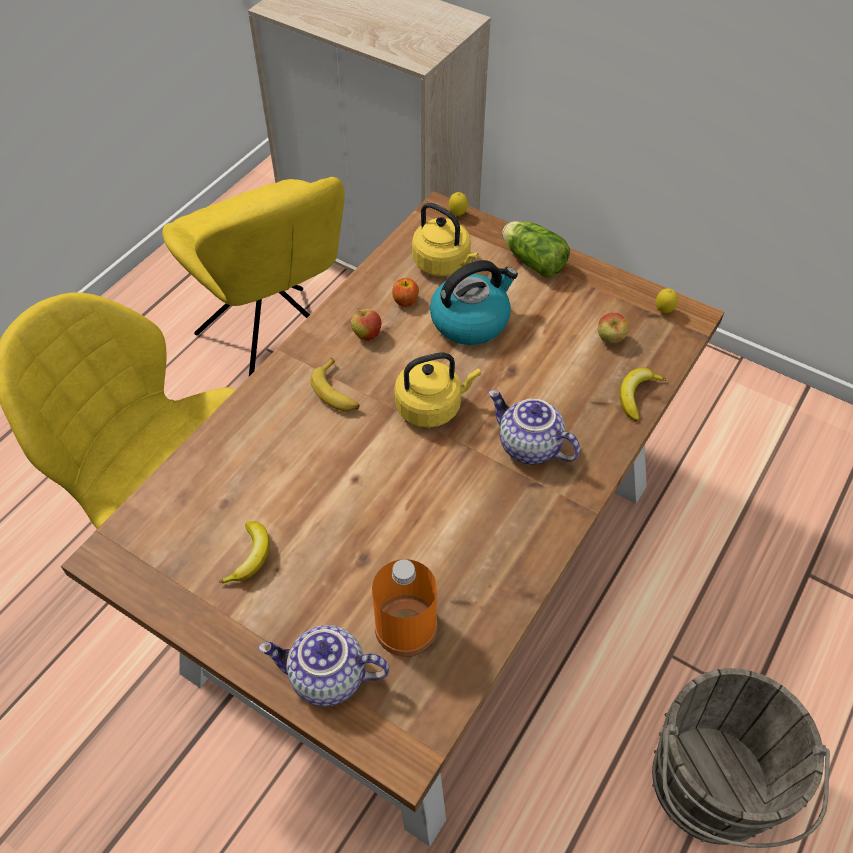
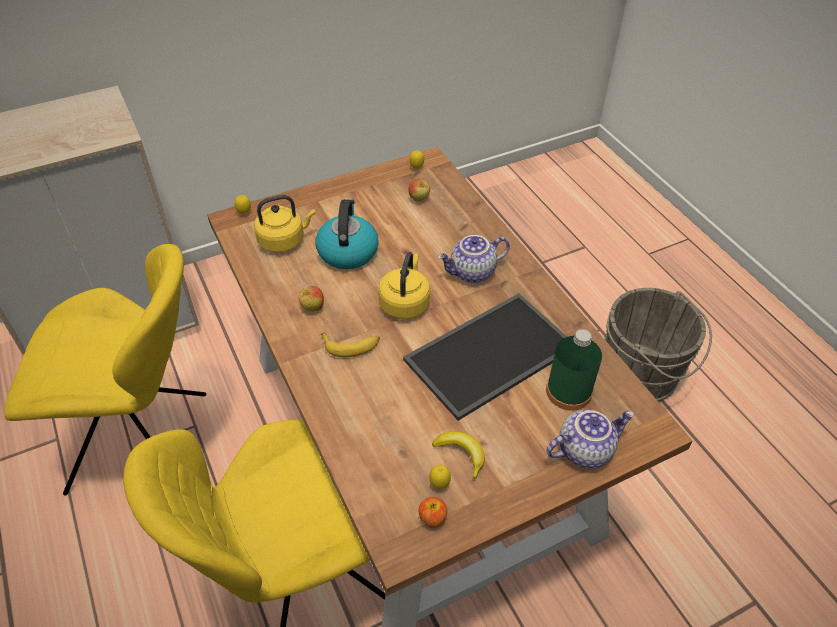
camera: 60 degrees left, 5 degrees down
(201, 554) = (439, 484): none -> lemon
(327, 678) = (584, 449): teapot -> teapot turned 150 degrees counterclockwise
(405, 301) = (299, 274): apple -> apple (432, 518)
(406, 627) = (568, 391): orange bottle -> green bottle
(414, 519) = (490, 352): none -> tray
(531, 260) = (322, 199): lettuce -> none
(636, 395) = (470, 210): banana -> none

